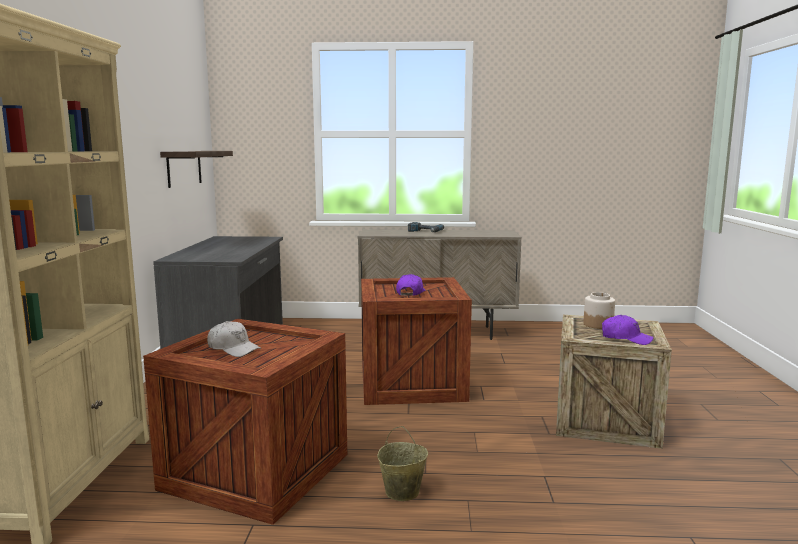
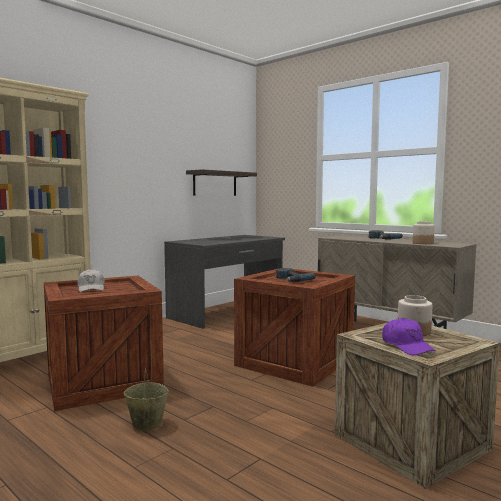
camera: 40 degrees right, 5 degrees down
(410, 293) = (291, 280): purple cap -> power drill
(478, 234) = (422, 243): none -> jar

